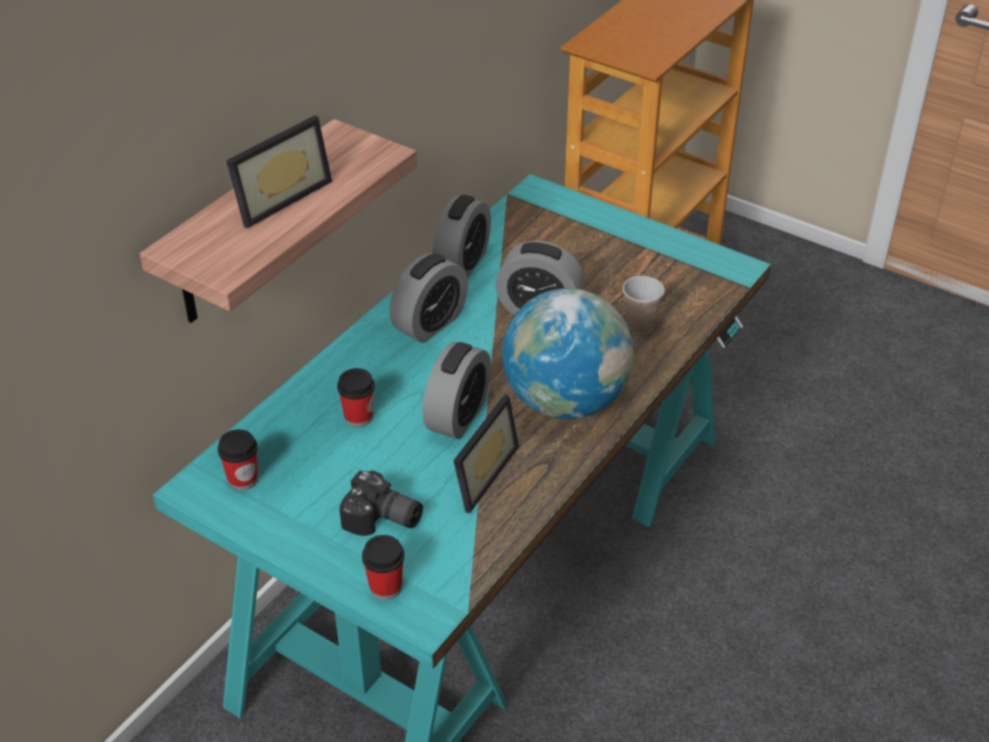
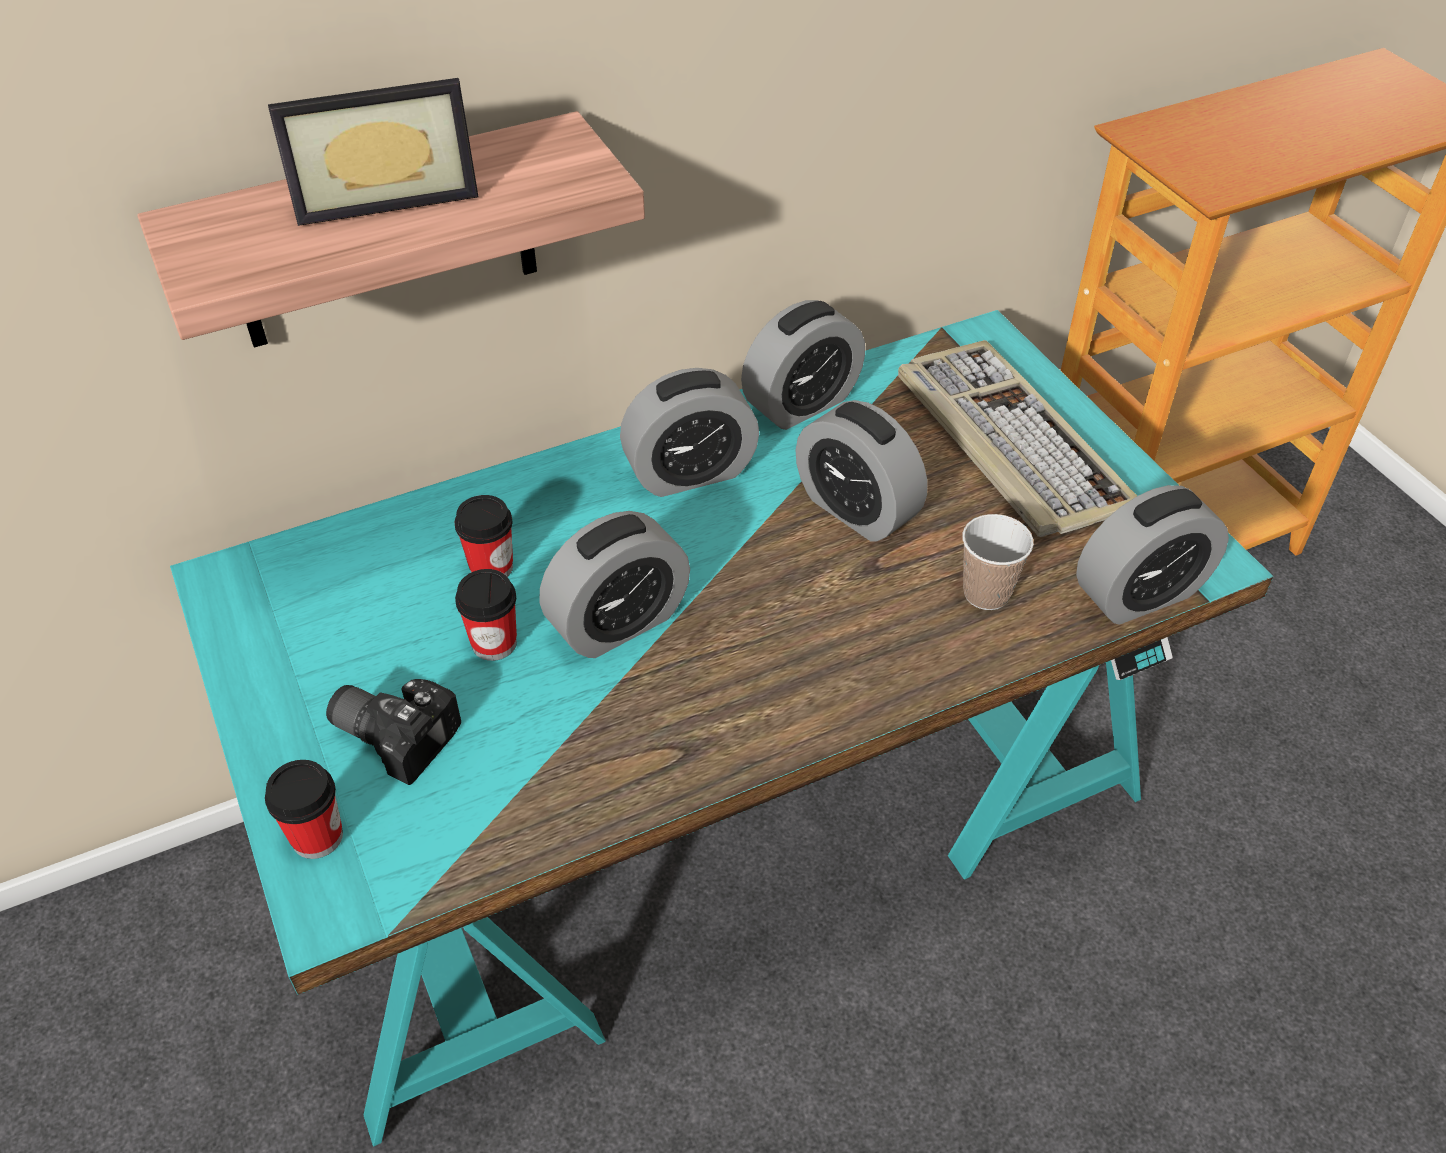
camera: 30 degrees right, 5 degrees up
(243, 479) = (283, 592): cup -> cup (494, 643)
(382, 520) = (396, 733): camera -> camera turned 150 degrees clockwise
(477, 473) = (575, 721): picture frame -> none
(565, 401) = (785, 666): globe -> none
(592, 244) = (1007, 442): none -> keyboard
(714, 297) = (1139, 594): none -> alarm clock

